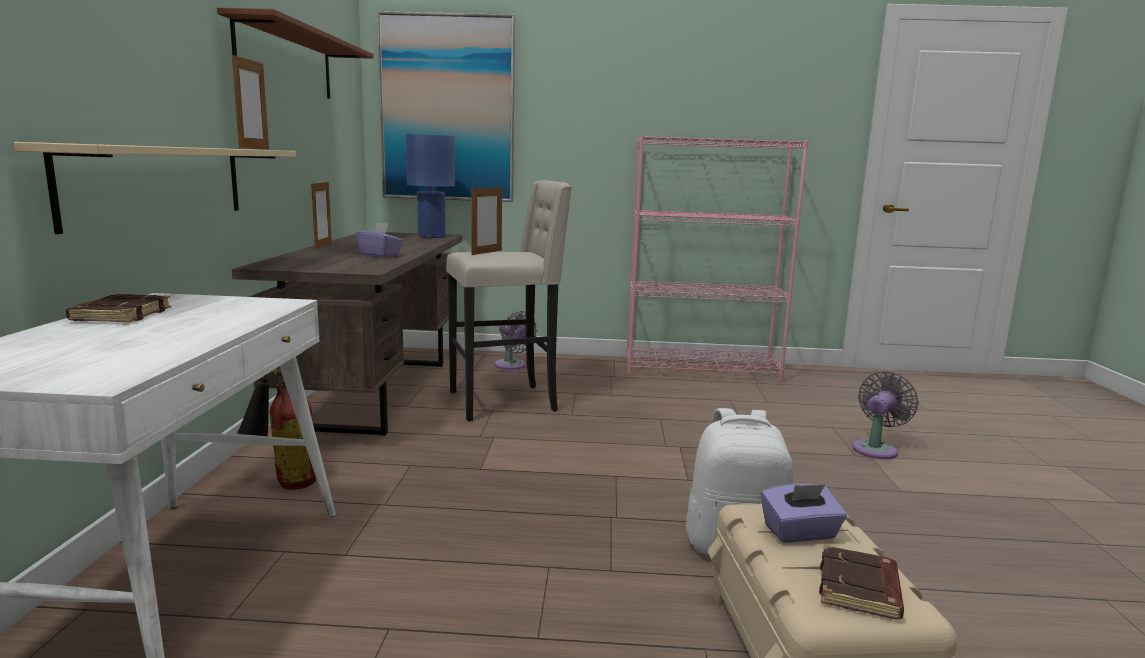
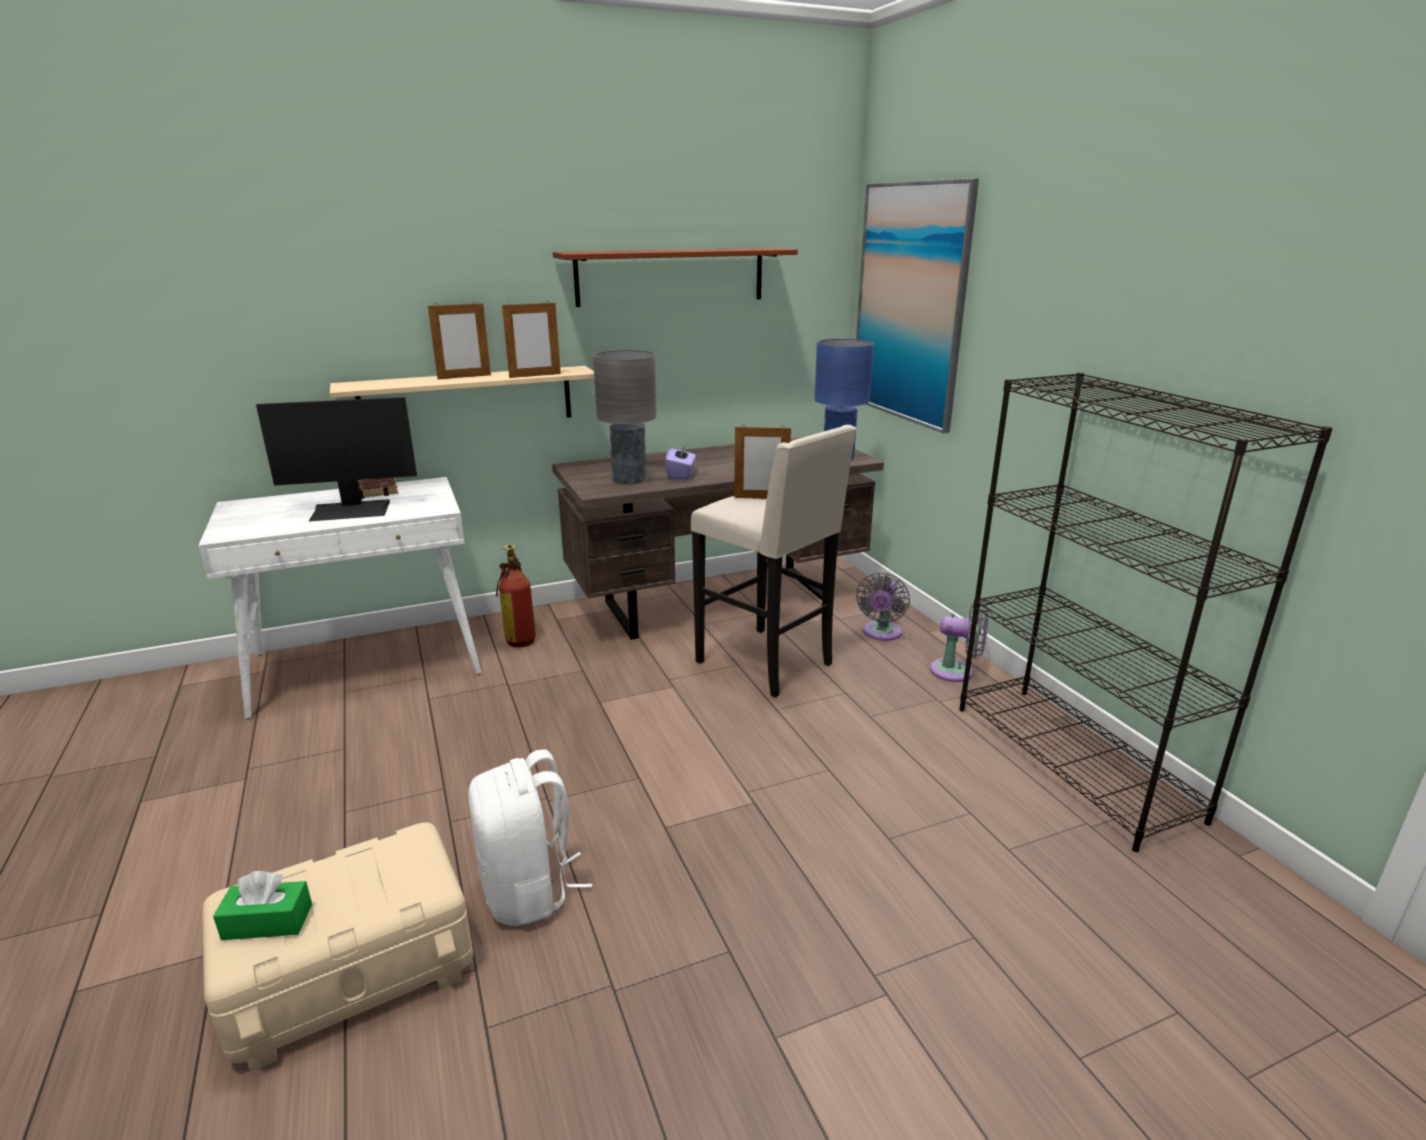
camera: 65 degrees right, 10 degrees up
(181, 326) = (351, 510): none -> monitor
(323, 245) = (701, 450): picture frame -> picture frame (464, 377)
(355, 262) = (629, 479): none -> grey table lamp
(702, 370) = (1074, 761): pink bookcase -> black bookcase
(800, 533) = (371, 874): purple tissue box -> none
(860, 590) = (267, 922): brown book -> green tissue box
(876, 449) = (927, 1000): grey fan -> grey fan (956, 672)

